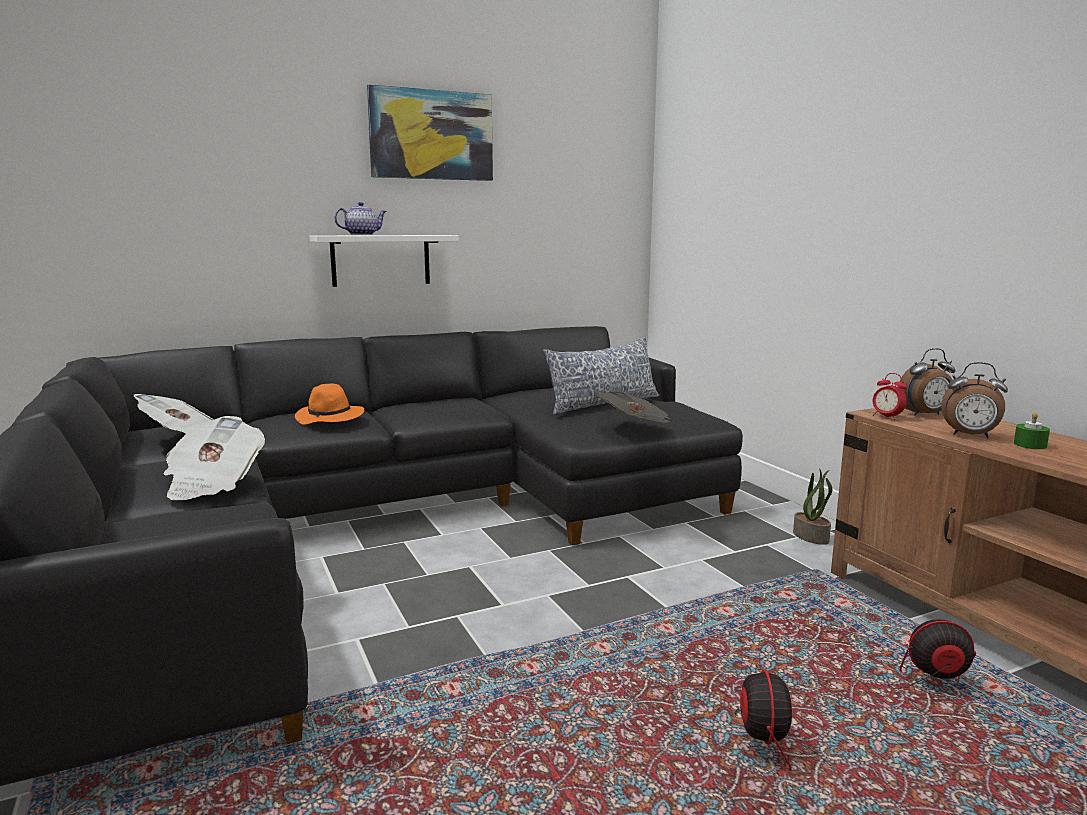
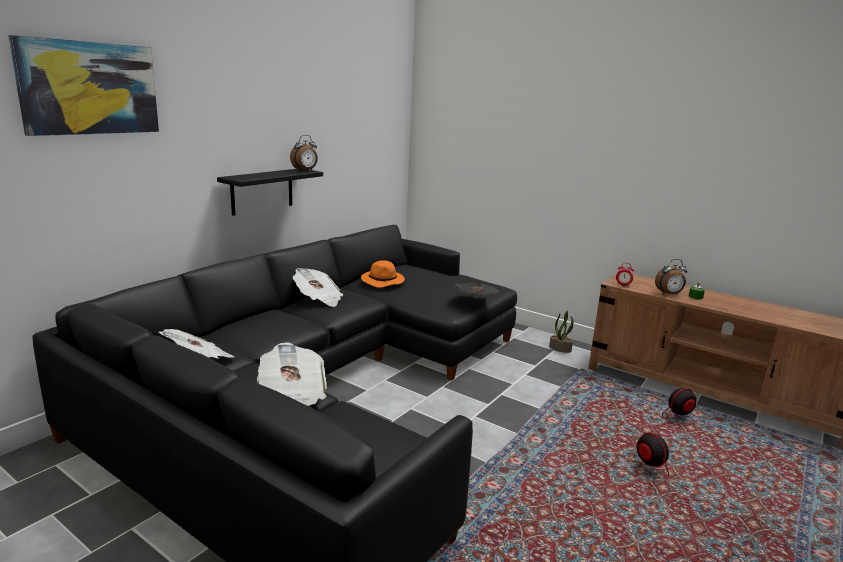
camera: 30 degrees left, 5 degrees up
(330, 418) = (278, 323): orange hat -> orange hat (383, 281)
(362, 234) = (257, 175): teapot -> none
(381, 260) = (262, 191): white shelf -> black shelf
(420, 404) = (318, 299): none -> newspaper
(431, 135) = (293, 94): picture -> picture (90, 88)
(602, 403) = (432, 283): pillow -> none
(925, 414) = (634, 281): alarm clock -> alarm clock (305, 171)

